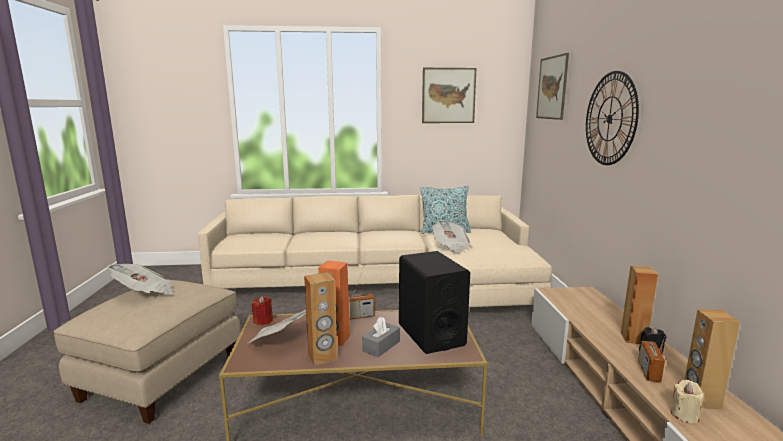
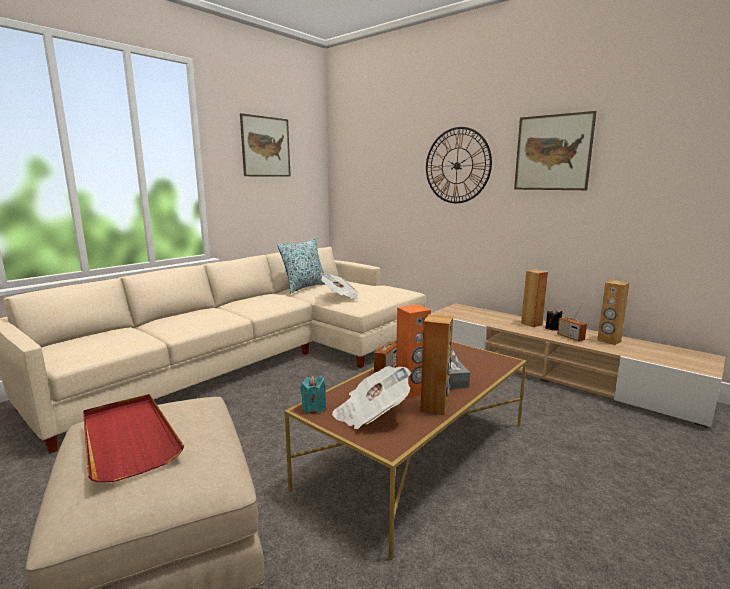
camera: 45 degrees left, 0 degrees up
(145, 293) = (128, 438): newspaper -> red tray
(263, 321) = (314, 408): red candle -> turquoise candle
(431, 334) = (461, 359): black speaker -> none
(552, 88) = (369, 142): picture -> picture (552, 153)
(684, 415) = (618, 350): beige candle -> none

